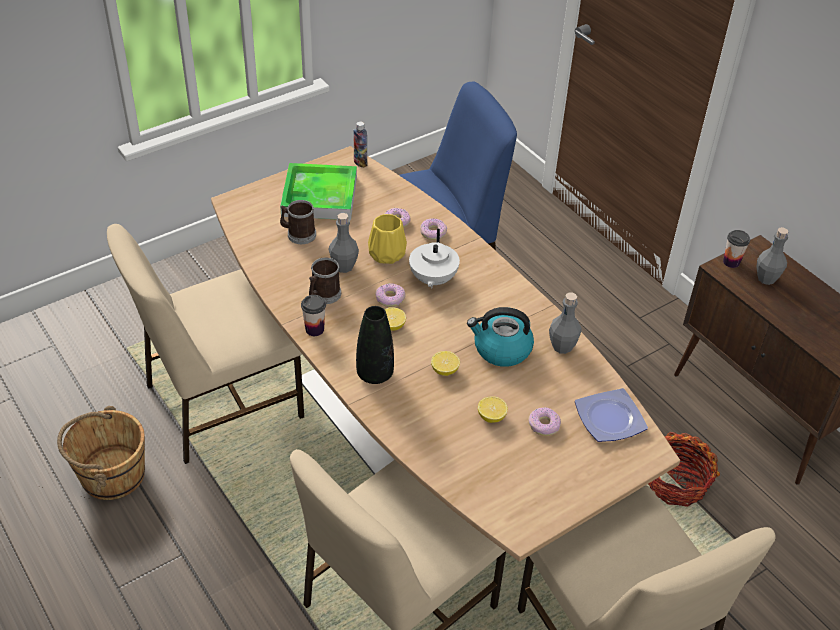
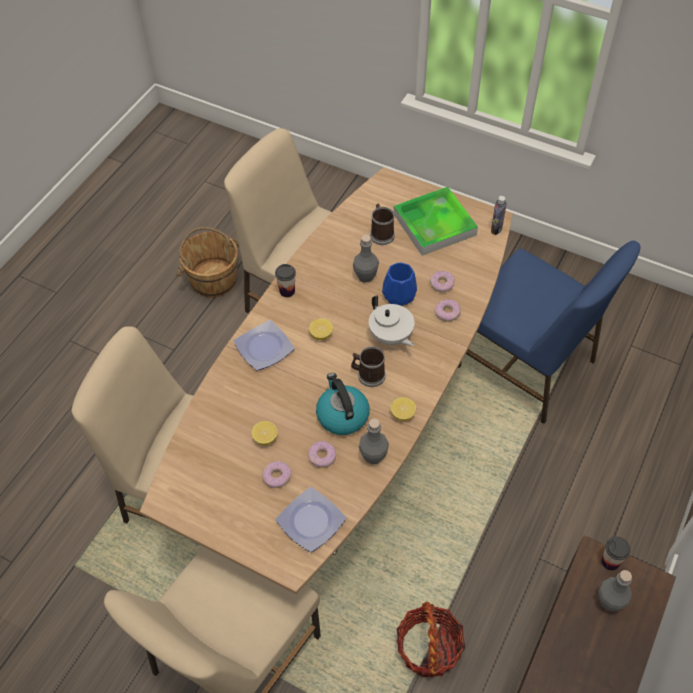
camera: 65 degrees right, 10 degrees up
(323, 295) = (325, 279): mug -> mug (368, 375)
(375, 374) = (264, 347): black vase -> plate
(387, 255) = (398, 296): yellow vase -> blue vase
(390, 299) = (350, 320): donut -> donut (322, 457)
(432, 280) = (390, 337): white teapot -> white teapot turned 105 degrees counterclockwise
(444, 370) = (295, 387): lemon -> lemon (402, 414)

